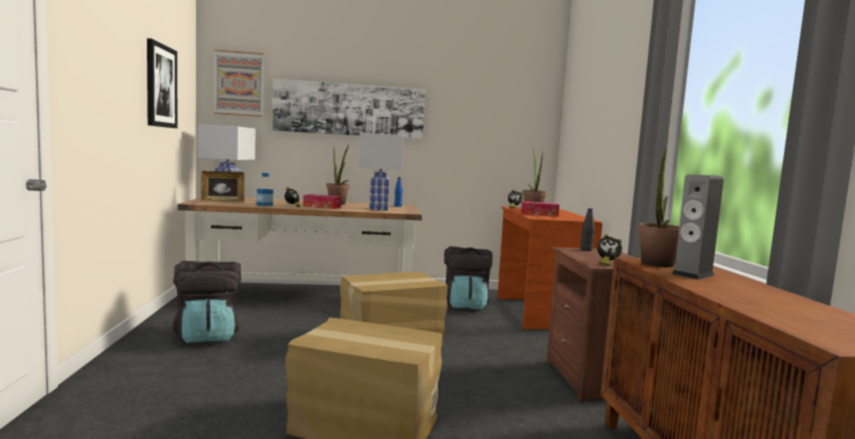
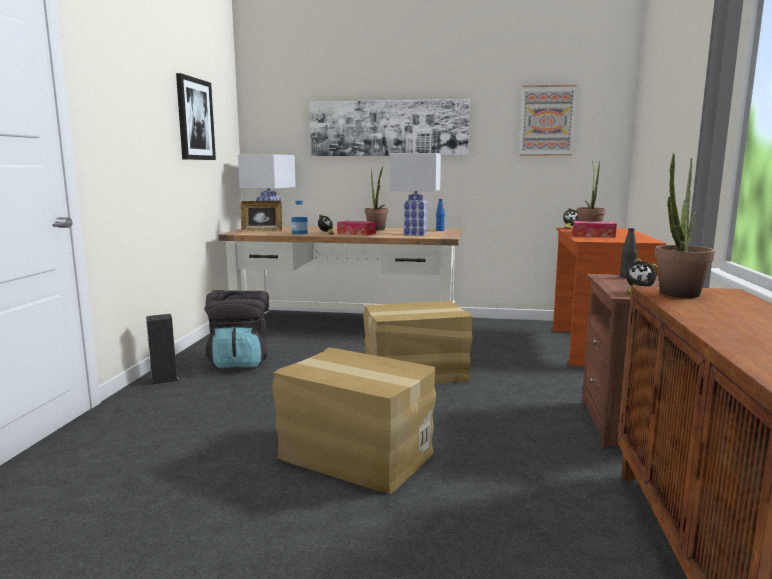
camera: 15 degrees right, 5 degrees up
(239, 83) = (277, 109): picture -> picture (547, 121)
(465, 305) = (512, 337): black backpack -> none
(693, 274) = (712, 307): speaker -> speaker (164, 380)

